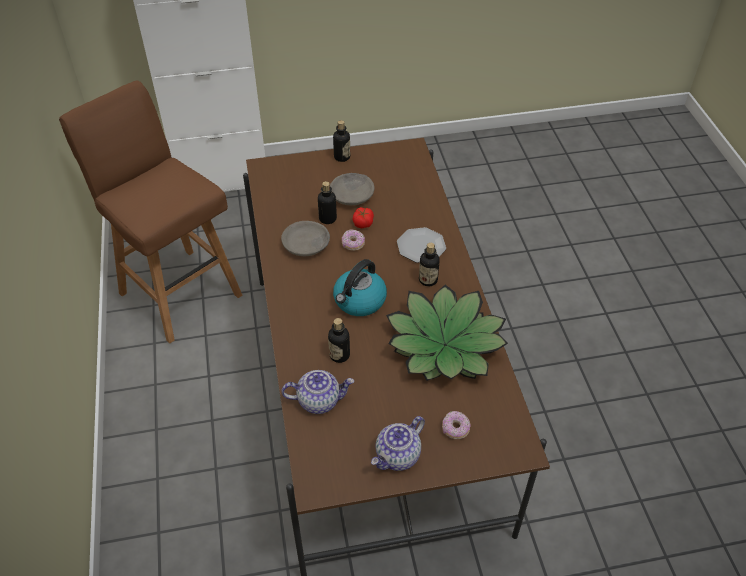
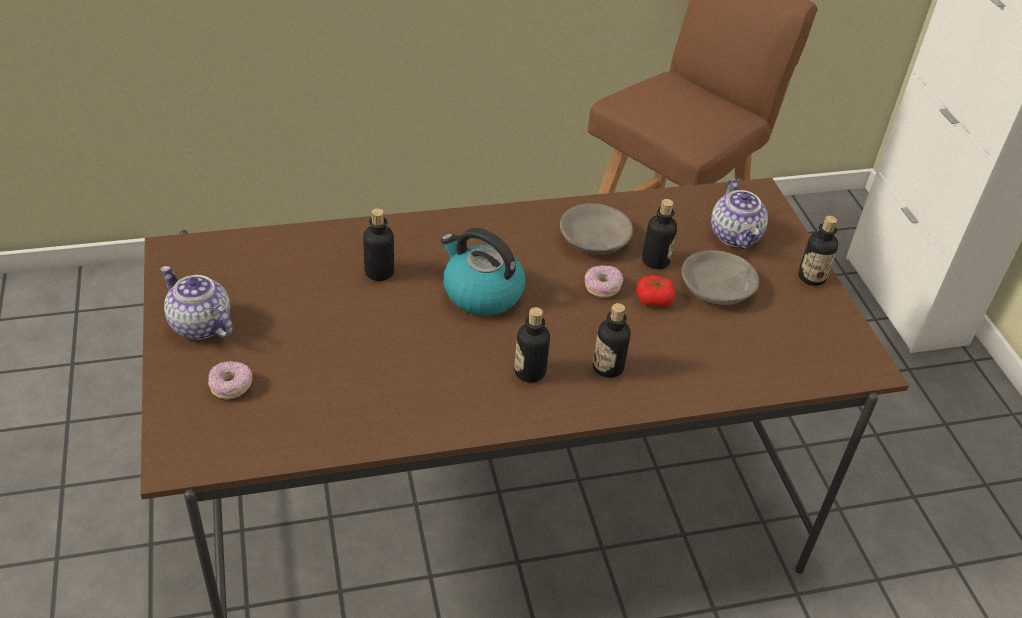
camera: 85 degrees right, 5 degrees down
(319, 400) = (304, 253): teapot -> teapot (736, 236)
(421, 246) = (608, 367): plate -> bottle
(445, 344) = (391, 384): potted plant -> none

